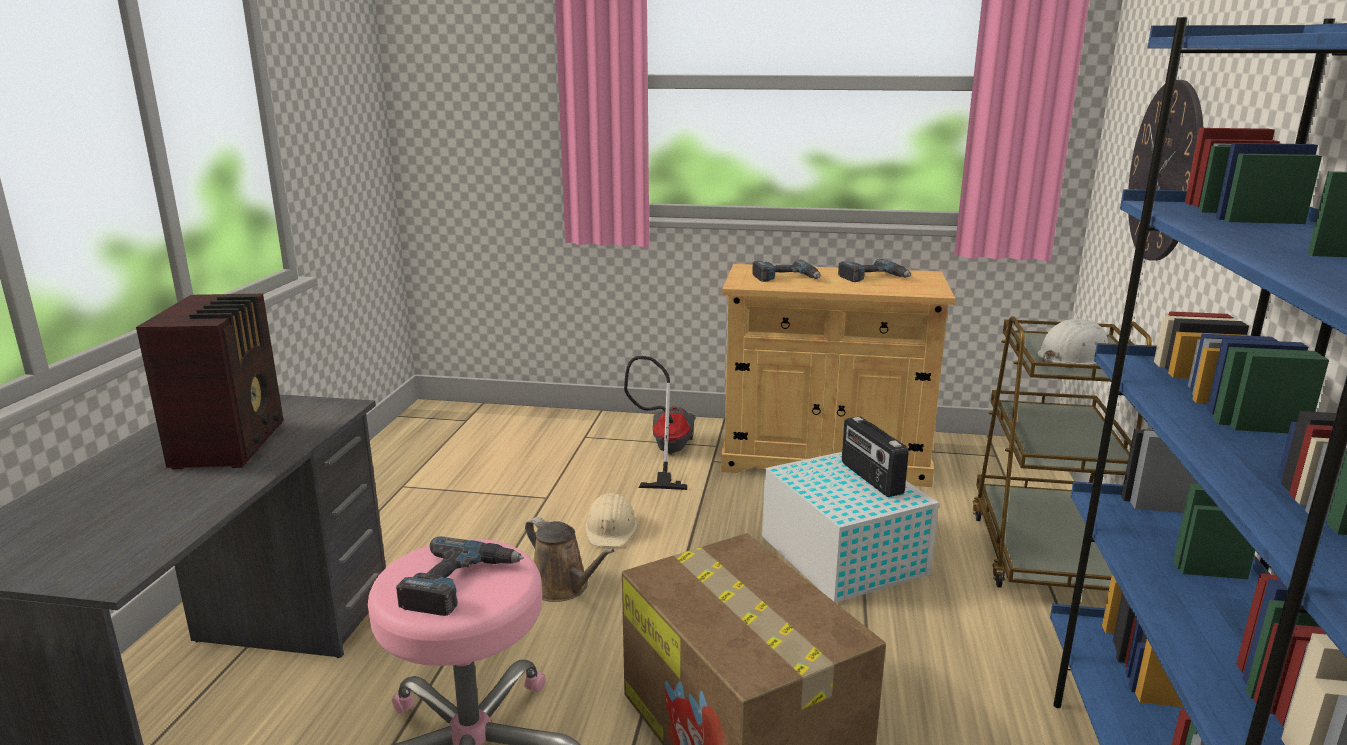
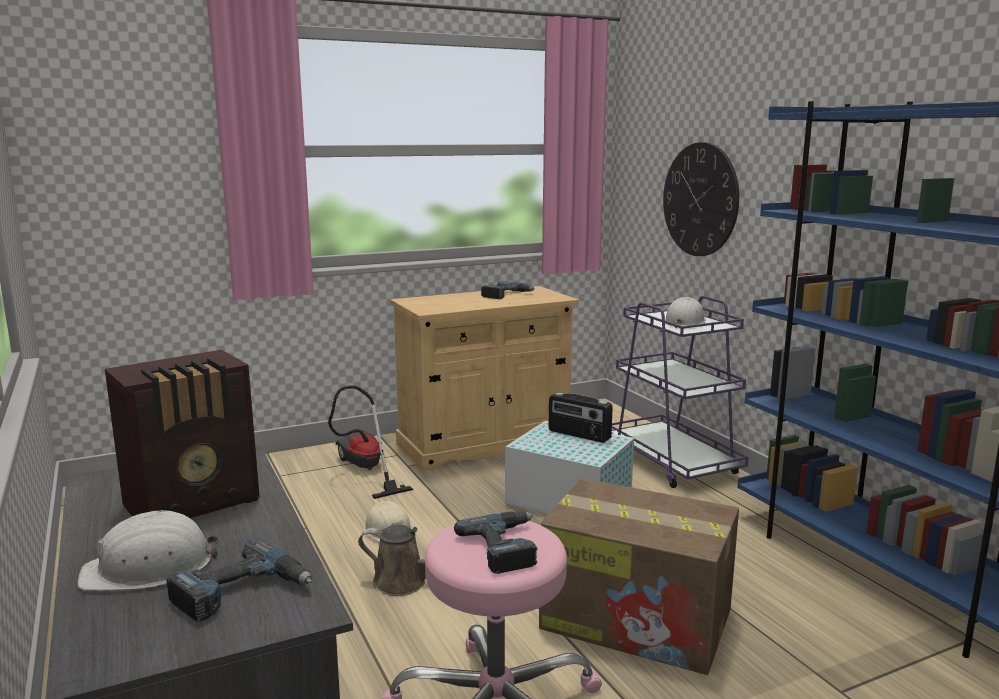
camera: 35 degrees left, 5 degrees down
(105, 492) = (149, 568): none -> white hard hat
(232, 443) = (195, 503): radio -> radio turned 90 degrees clockwise
(786, 278) = (450, 303): power drill -> power drill (242, 592)
(1041, 553) = (673, 462): brown cart -> purple cart

